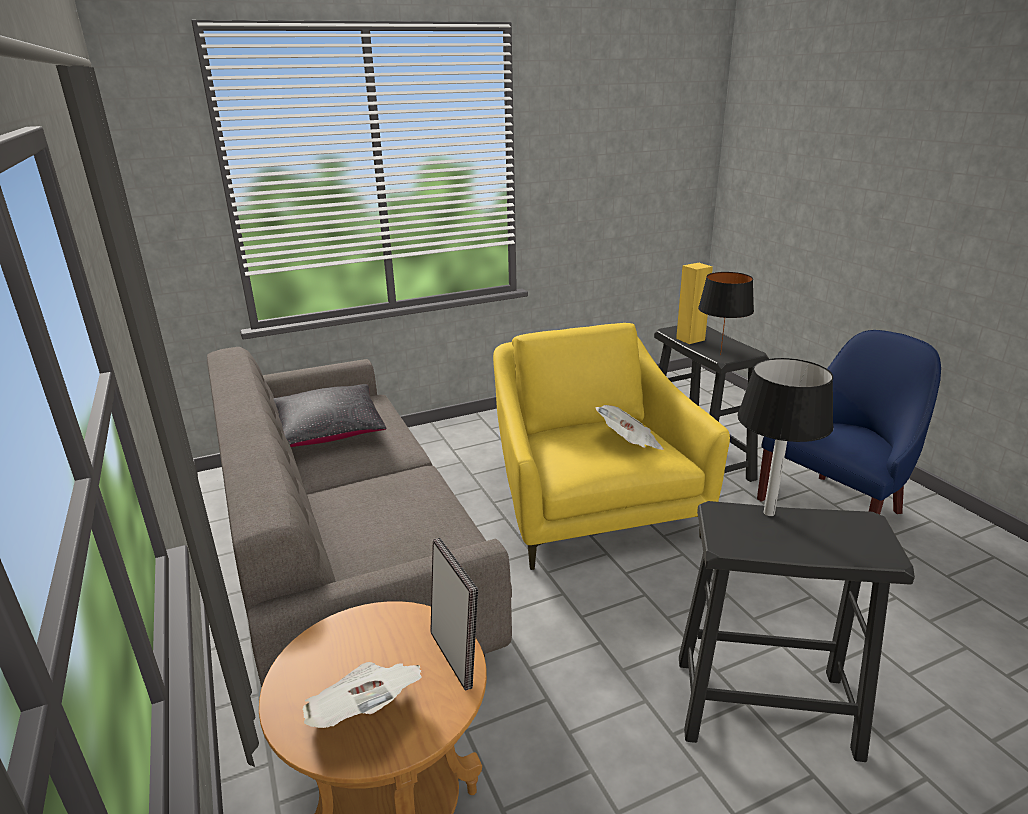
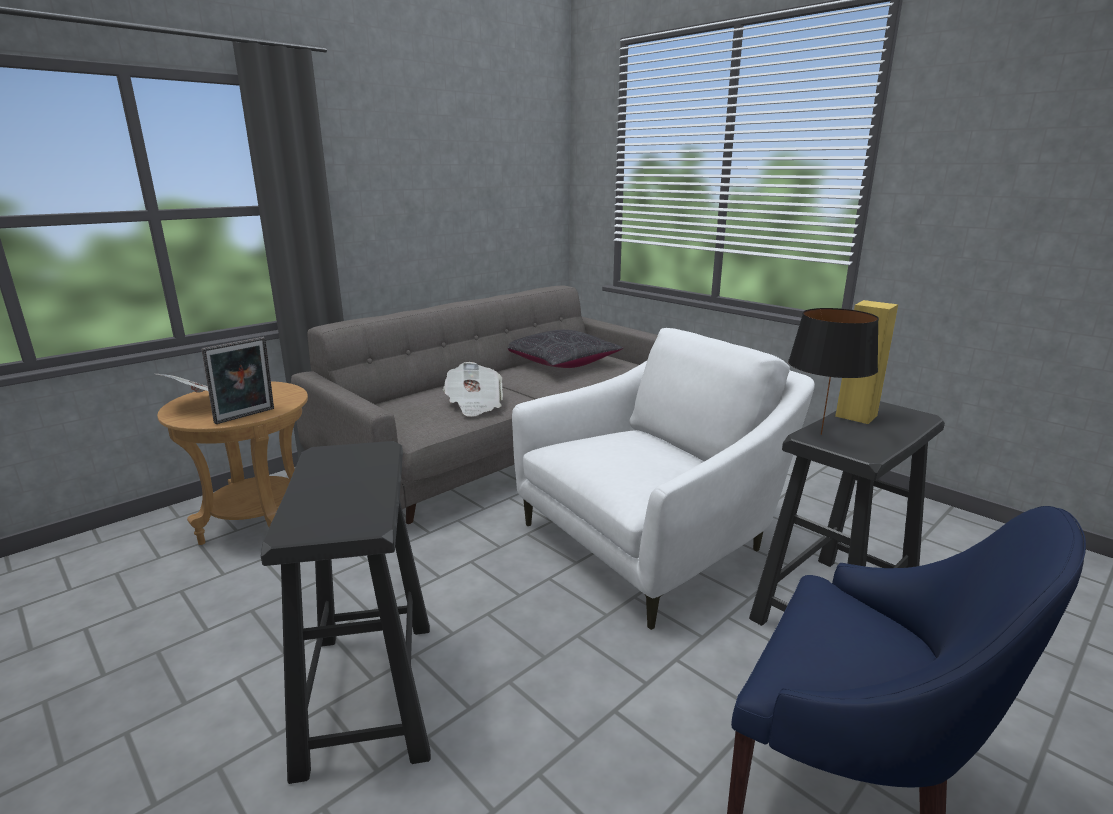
camera: 70 degrees right, 5 degrees down
(590, 506) = (654, 540): yellow armchair -> white armchair
(629, 443) = (642, 468): newspaper -> newspaper (474, 405)
(768, 513) = (380, 471): black table lamp -> none

